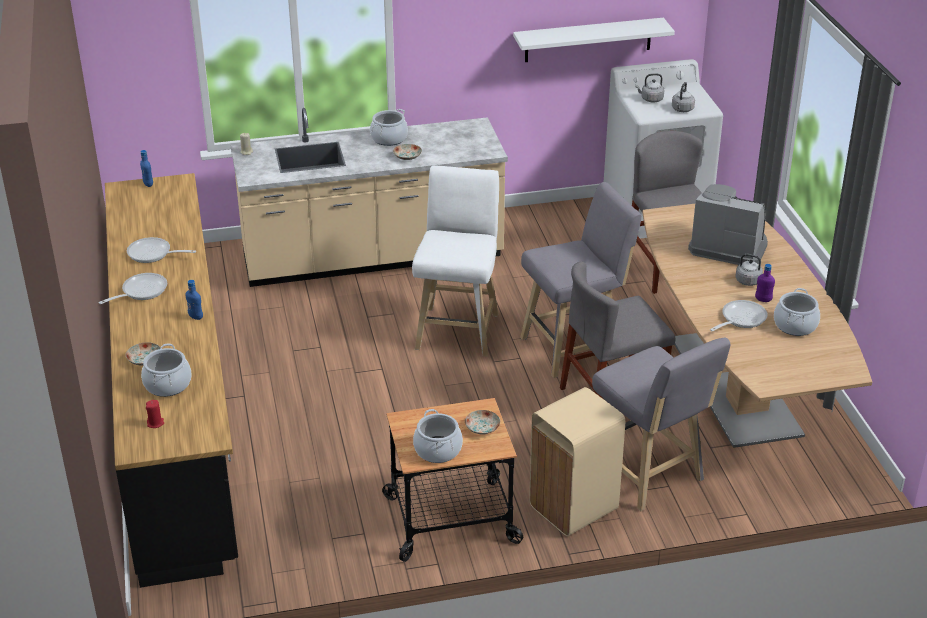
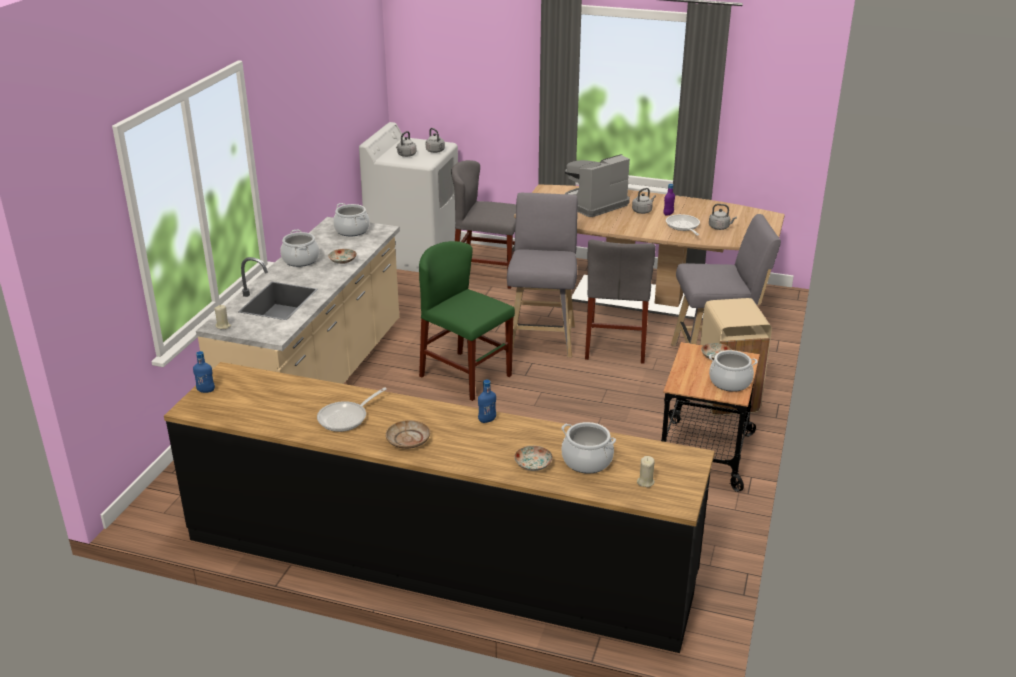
camera: 60 degrees left, 5 degrees down
(141, 291) = (408, 440): frying pan -> beige plate
(155, 423) = (645, 482): red candle -> beige candle
(458, 328) = (466, 376): white stool -> green chair
(588, 40) = (345, 126): white shelf -> none
(769, 344) = (720, 227): none -> grey kettle
(795, 325) = (706, 214): cooking pot -> cooking pot (352, 230)

